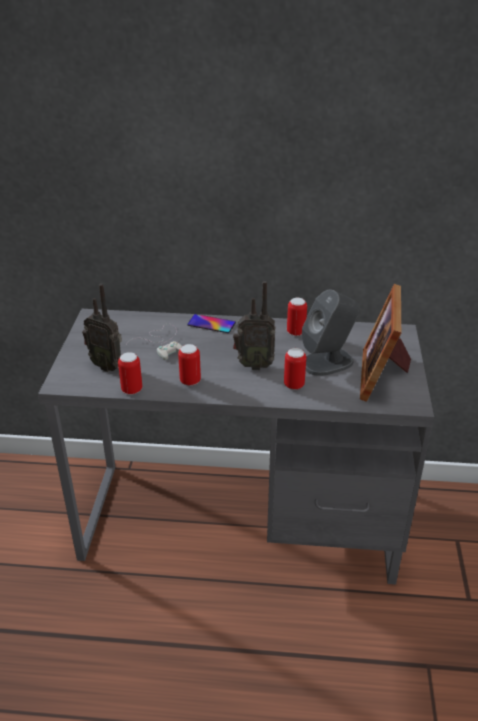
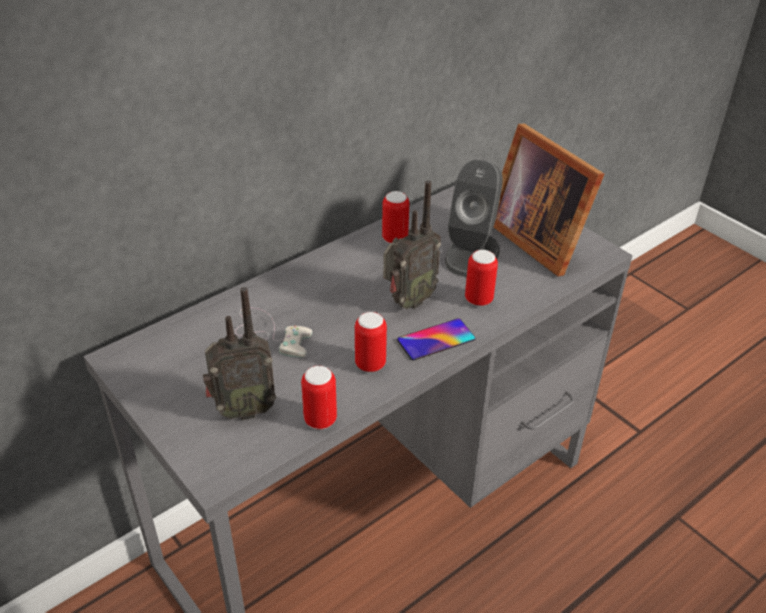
camera: 45 degrees left, 5 degrees up
(211, 324) = (290, 280): phone -> phone (436, 340)

